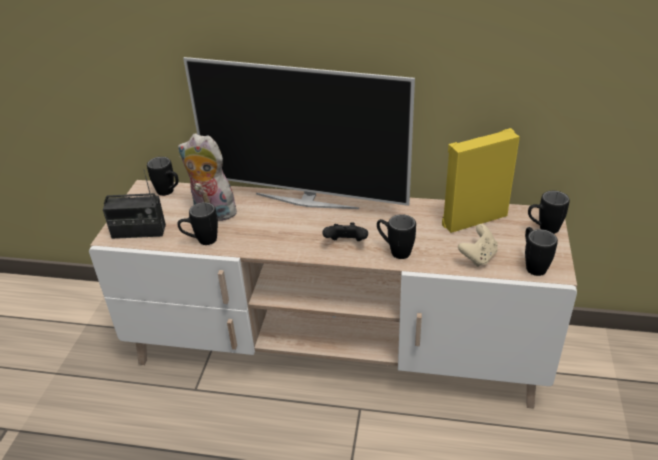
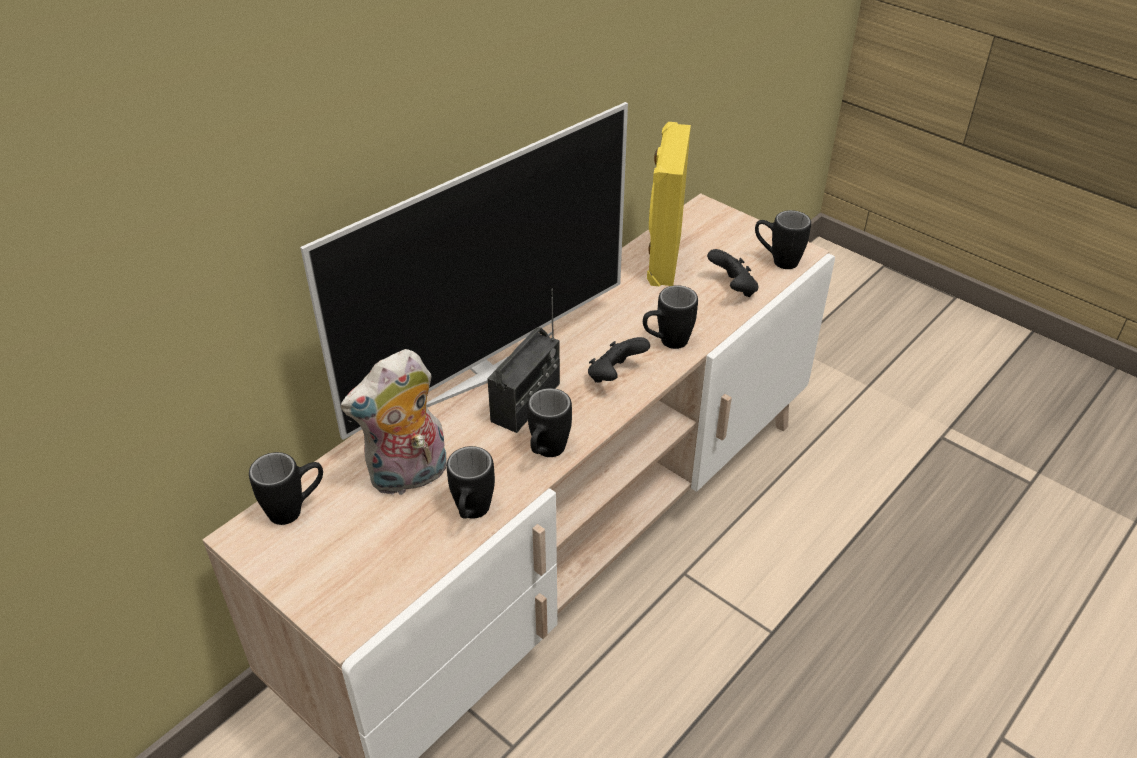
camera: 60 degrees left, 5 degrees up
(138, 232) = (369, 584): radio -> radio (526, 402)
(478, 257) = (733, 289): beige game controller -> black game controller
(543, 229) = (725, 224): black mug -> black mug (546, 454)

